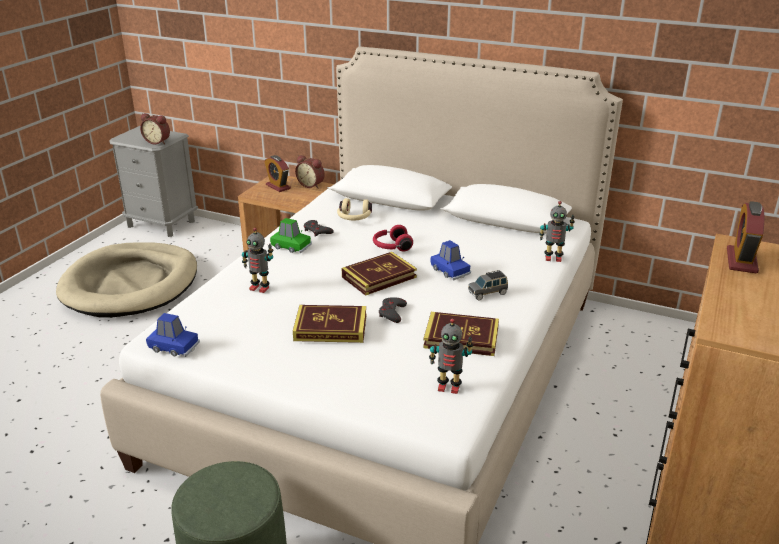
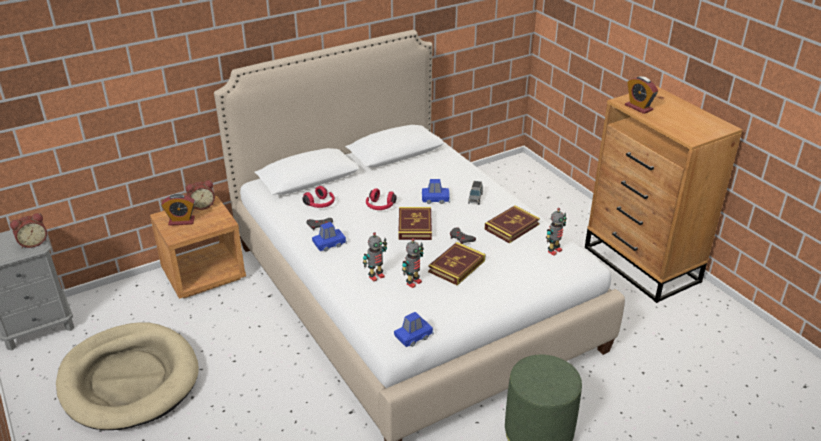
camera: 55 degrees left, 5 degrees up
(291, 246) = (329, 244): green toy car -> blue toy car
(354, 218) = (320, 204): beige headphones -> red headphones
(553, 258) = (460, 161): toy robot -> toy robot (413, 282)

